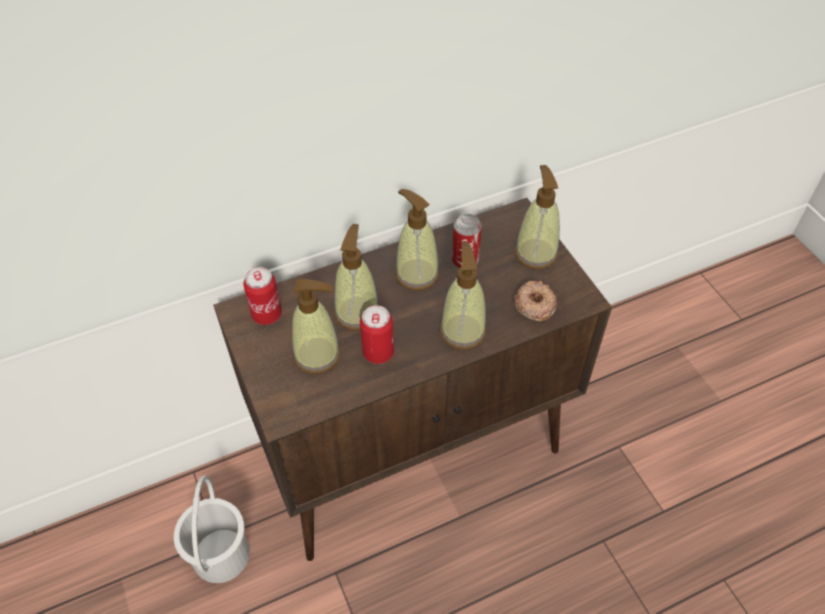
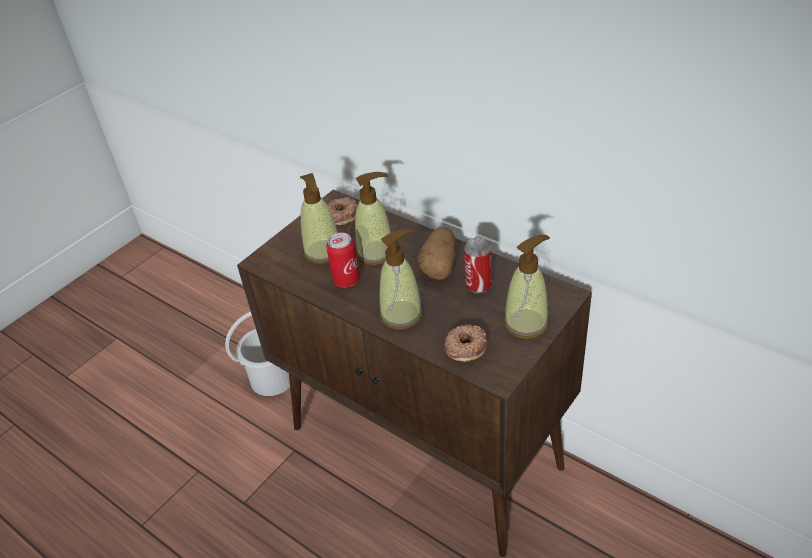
camera: 65 degrees right, 10 degrees down
(267, 314) = (341, 214): can -> donut
(416, 274) = (440, 266): soap dispenser -> potato

